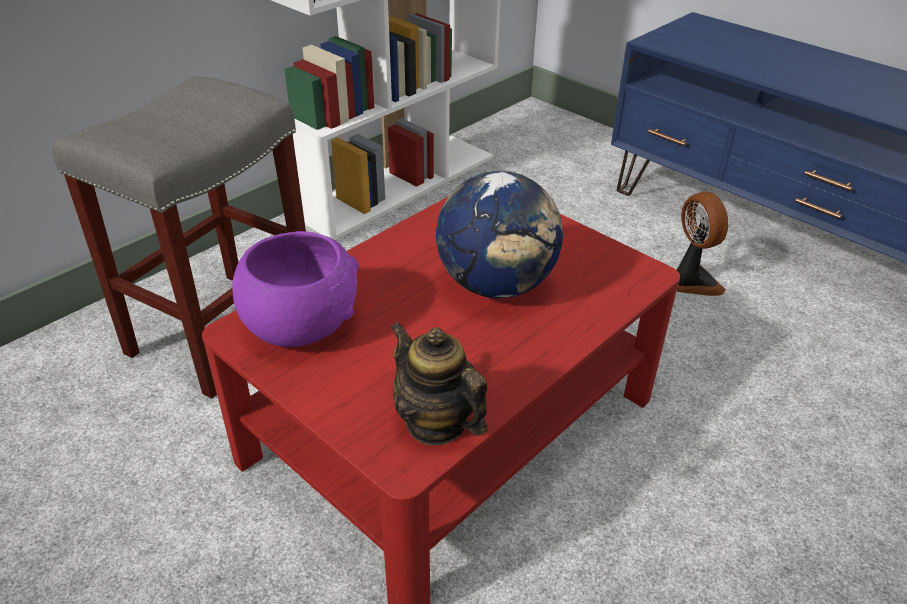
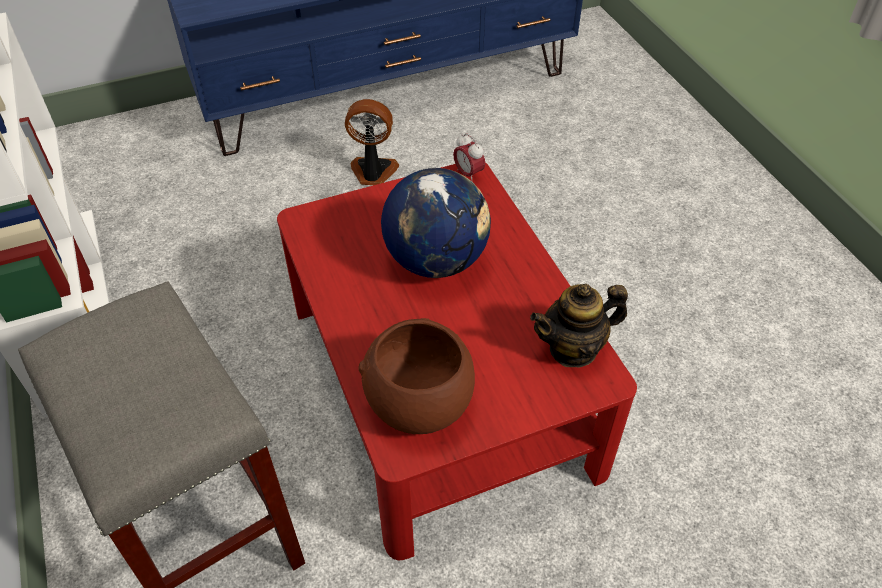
camera: 65 degrees left, 10 degrees up
(301, 325) = (417, 402): purple bowl -> brown bowl
(646, 271) = (468, 174): none -> alarm clock

